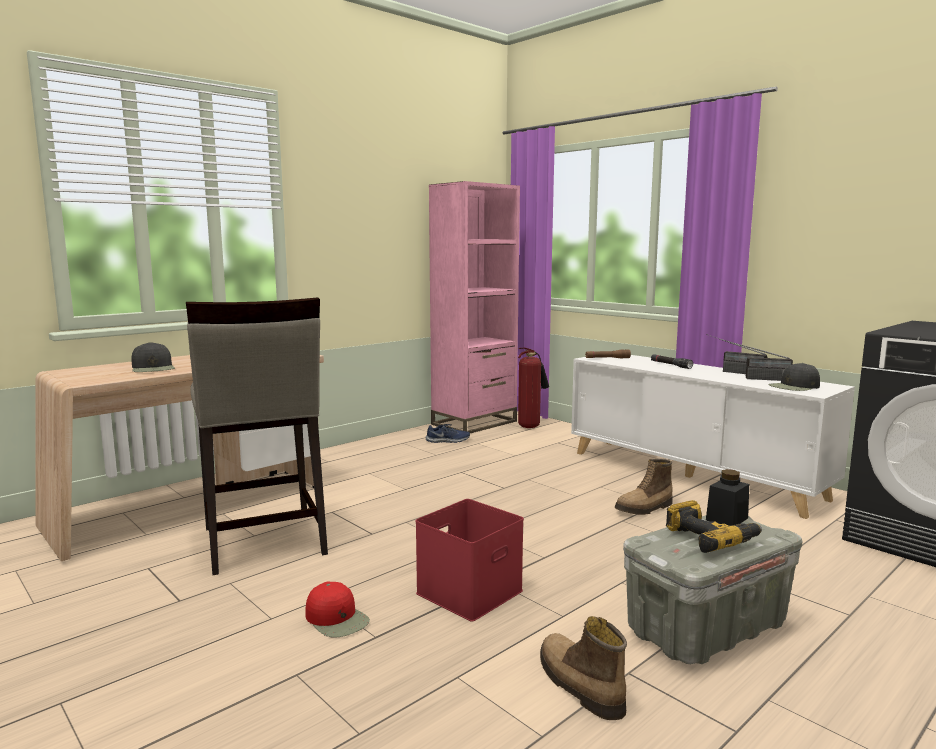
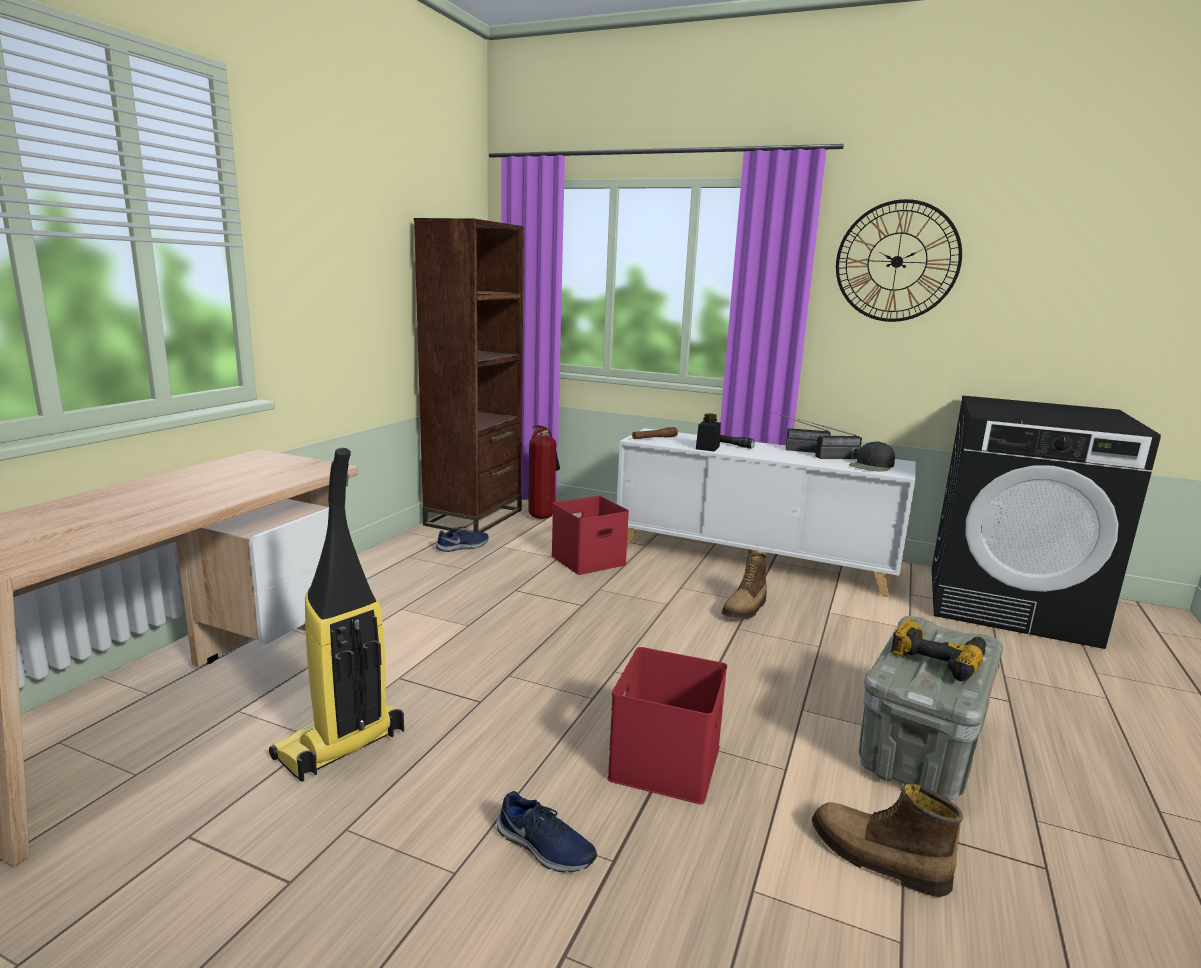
camera: 25 degrees left, 5 degrees up
(153, 368) = (114, 514): black cap -> none
(263, 541) = (340, 746): beige stool -> vacuum cleaner
(337, 619) = (544, 847): red cap -> blue shoe
(474, 423) = (474, 517): pink bookcase -> brown bookcase
(539, 459) = (588, 559): none -> red storage box
(726, 519) = (924, 630): black jar -> black jar (707, 448)
(838, 190) = (897, 261): none -> wall clock

